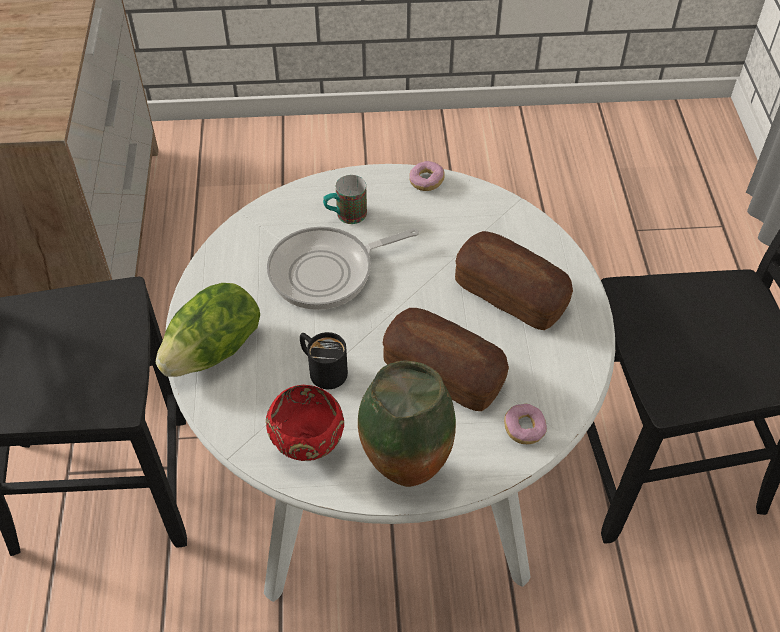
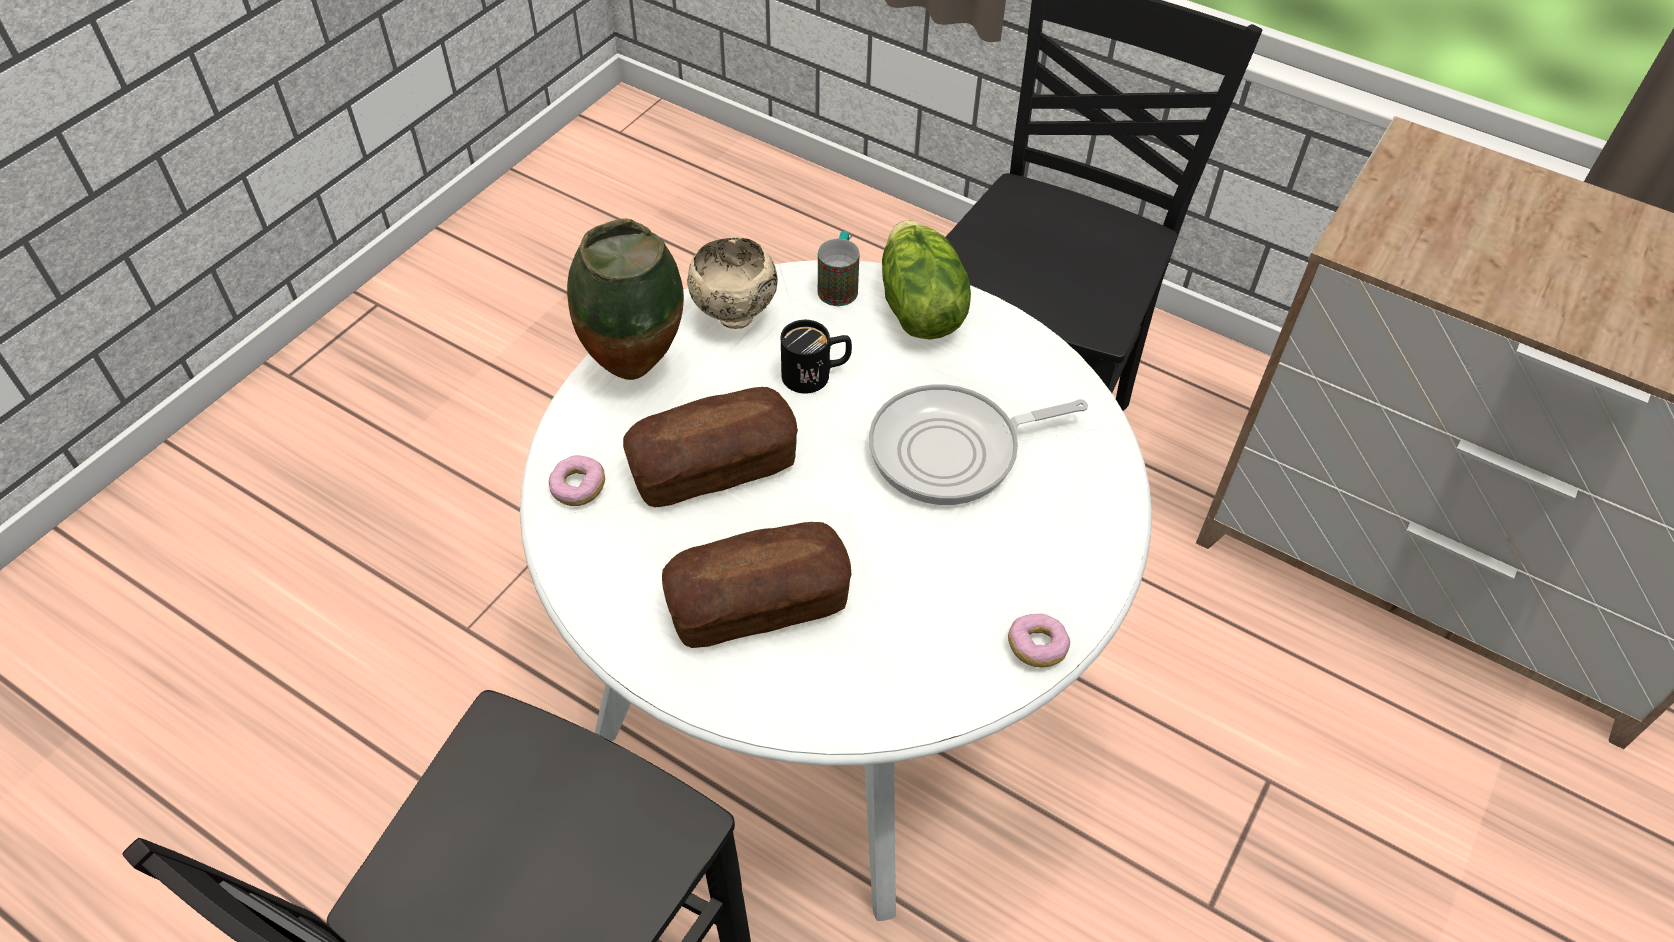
camera: 125 degrees right, 0 degrees up
(309, 448) = (733, 319): red bowl -> beige bowl
(327, 272) = (953, 450): frying pan -> frying pan turned 120 degrees counterclockwise
(345, 216) = (1037, 519): mug -> mug (839, 285)

